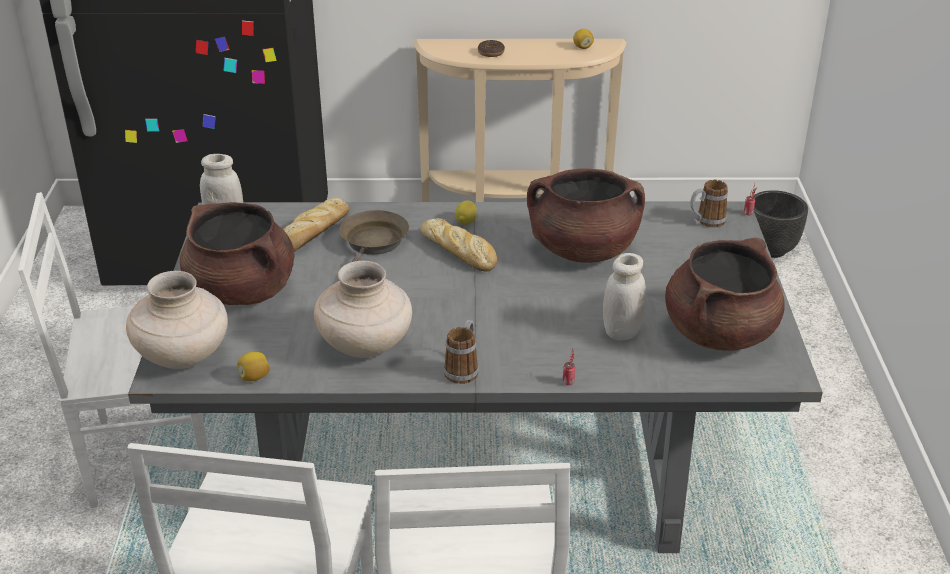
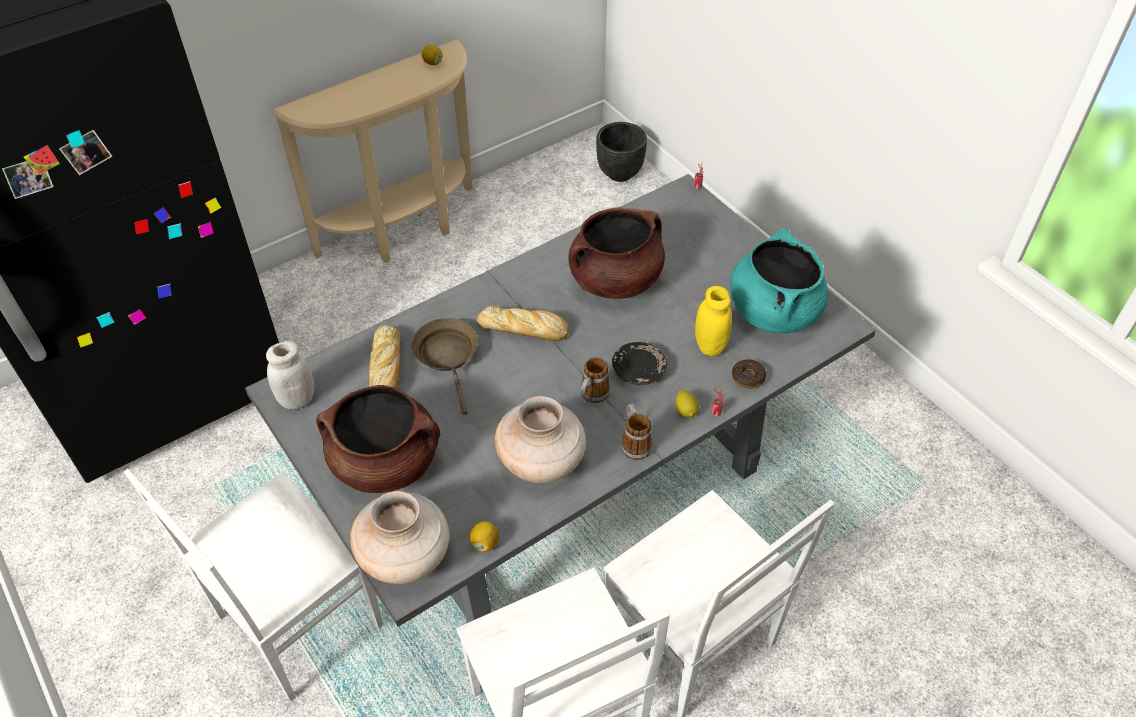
camera: 35 degrees left, 15 degrees up
(466, 221) = (500, 295): lemon -> lemon (686, 411)
(491, 53) = (359, 99): donut -> donut (748, 377)
(529, 320) = (638, 370): none -> black plate
(621, 331) = (710, 346): white jar -> yellow jar
(706, 222) = (676, 209): mug -> mug (592, 396)
(719, 332) = (773, 311): brown cooking pot -> turquoise cooking pot

